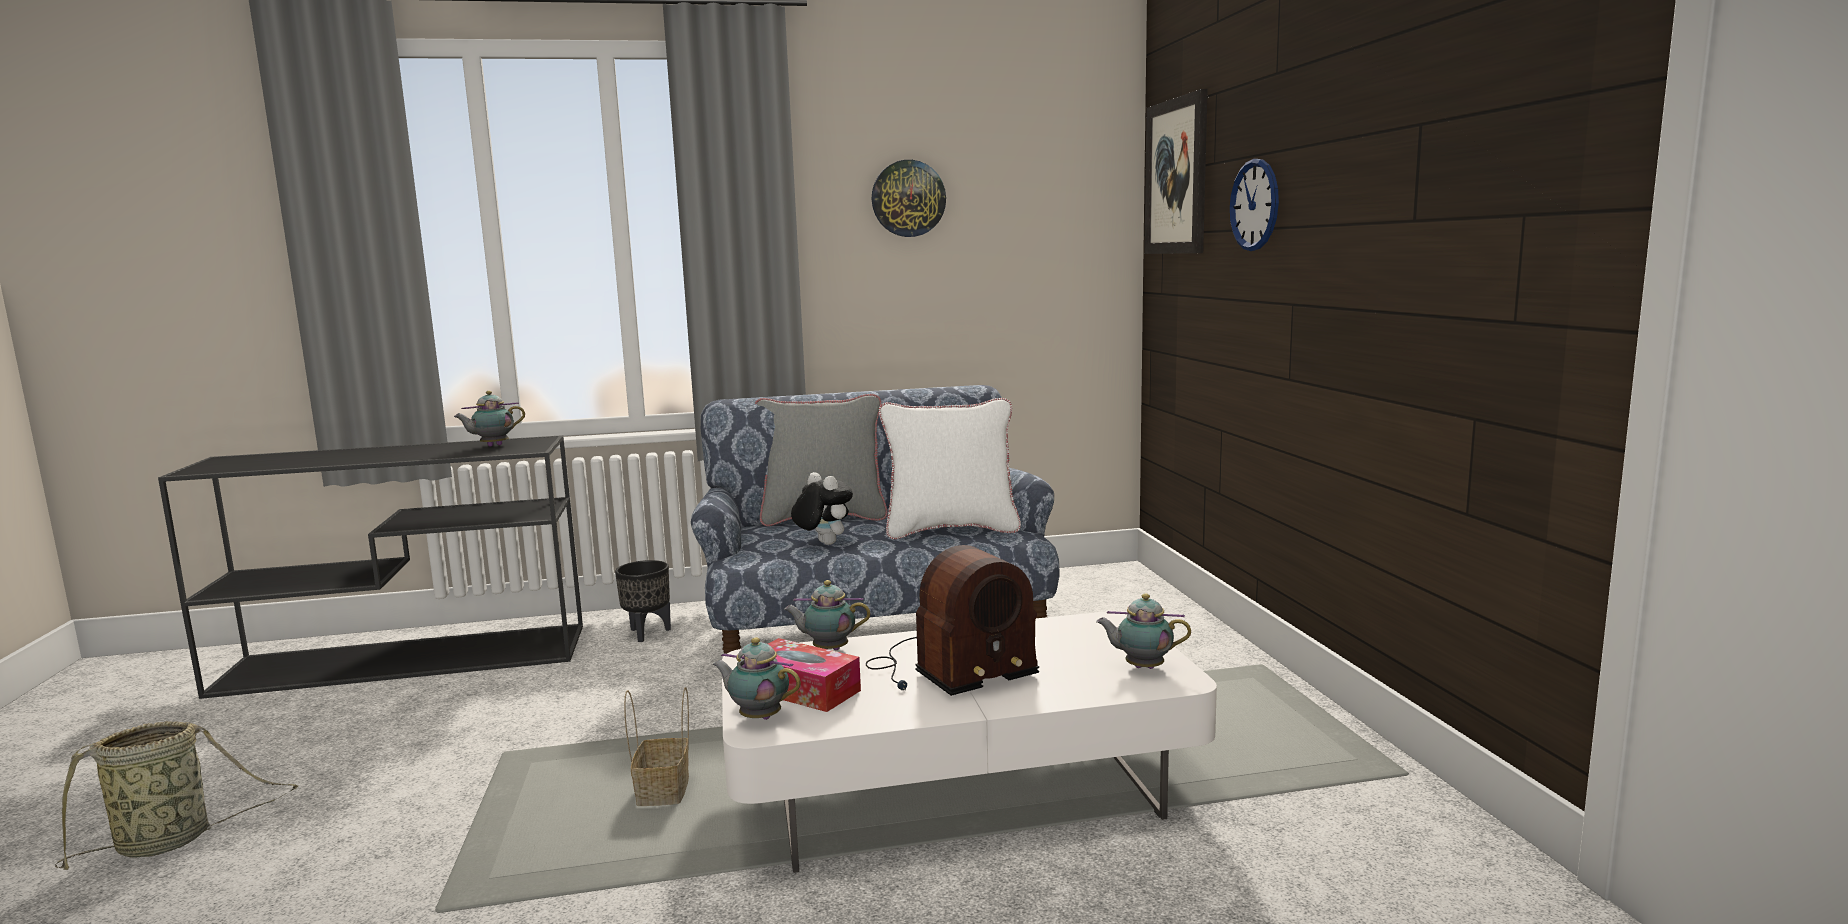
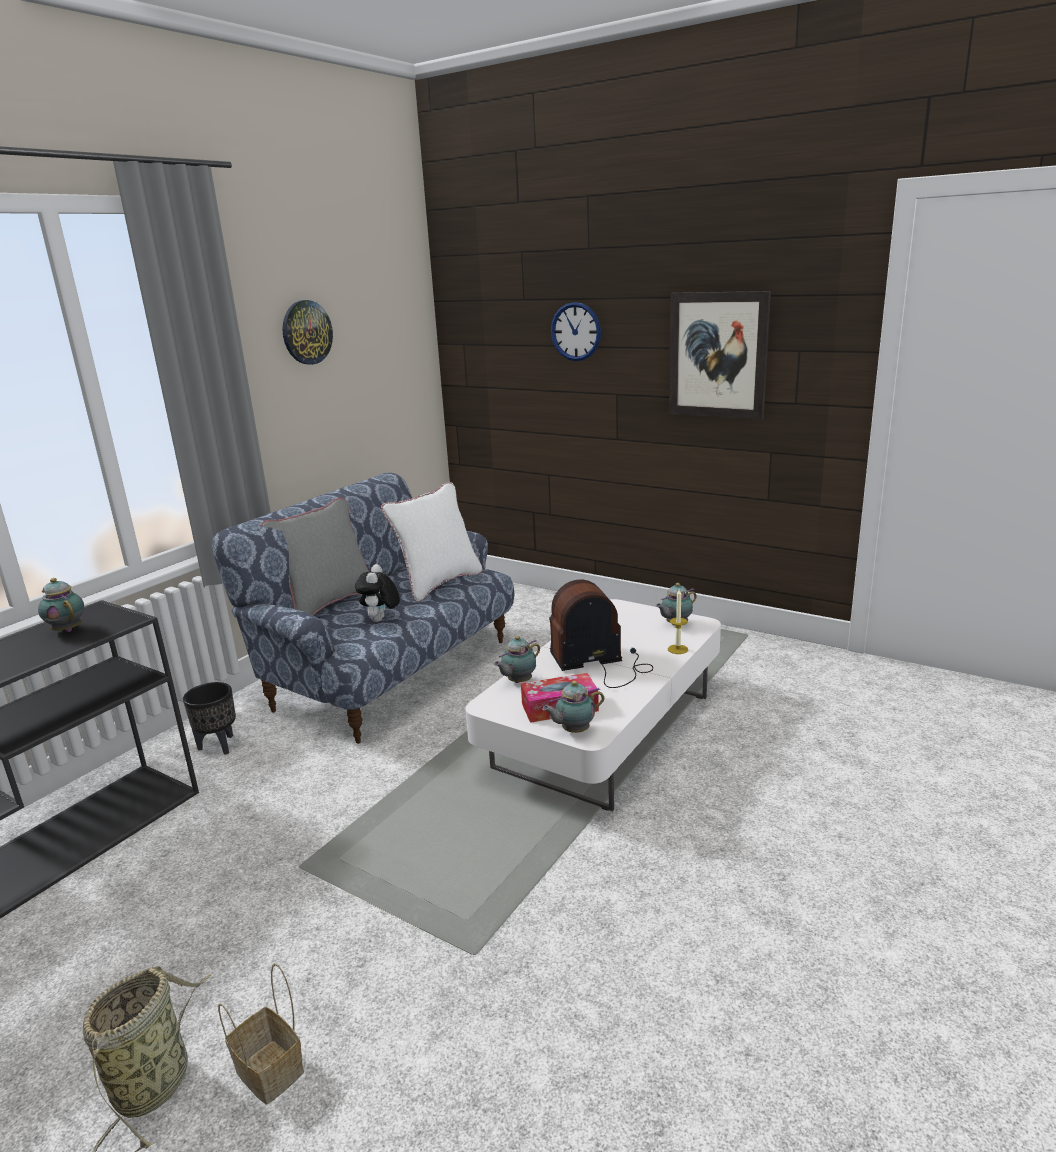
camera: 45 degrees left, 10 degrees up
(492, 446) = (67, 629): teapot -> teapot turned 120 degrees clockwise
(664, 794) = (464, 821): basket -> basket (272, 1071)
(823, 543) = (380, 620): plush toy -> plush toy turned 90 degrees counterclockwise
(948, 669) = (601, 663): radio -> radio turned 120 degrees counterclockwise
(1073, 694) = (677, 649): none -> candle
(1176, 177) = (481, 306): picture -> picture (718, 355)

